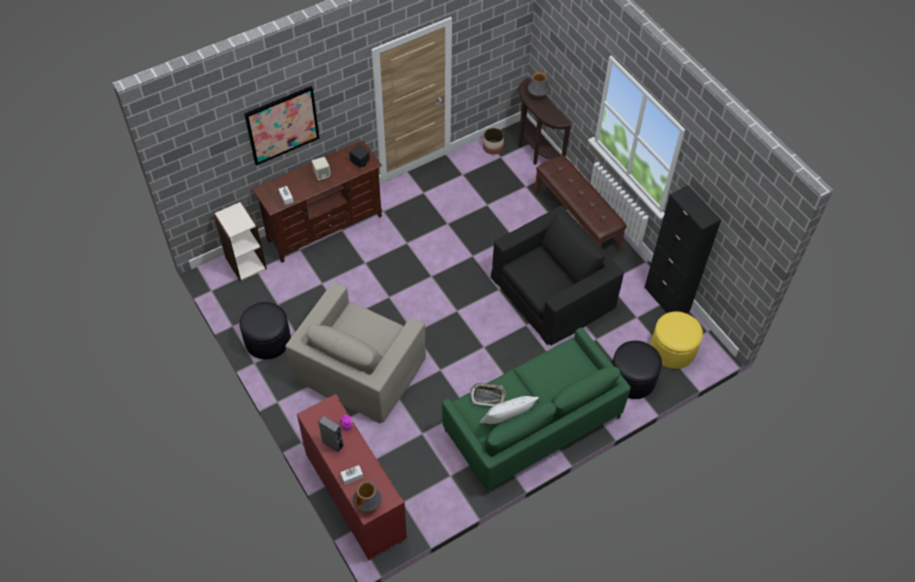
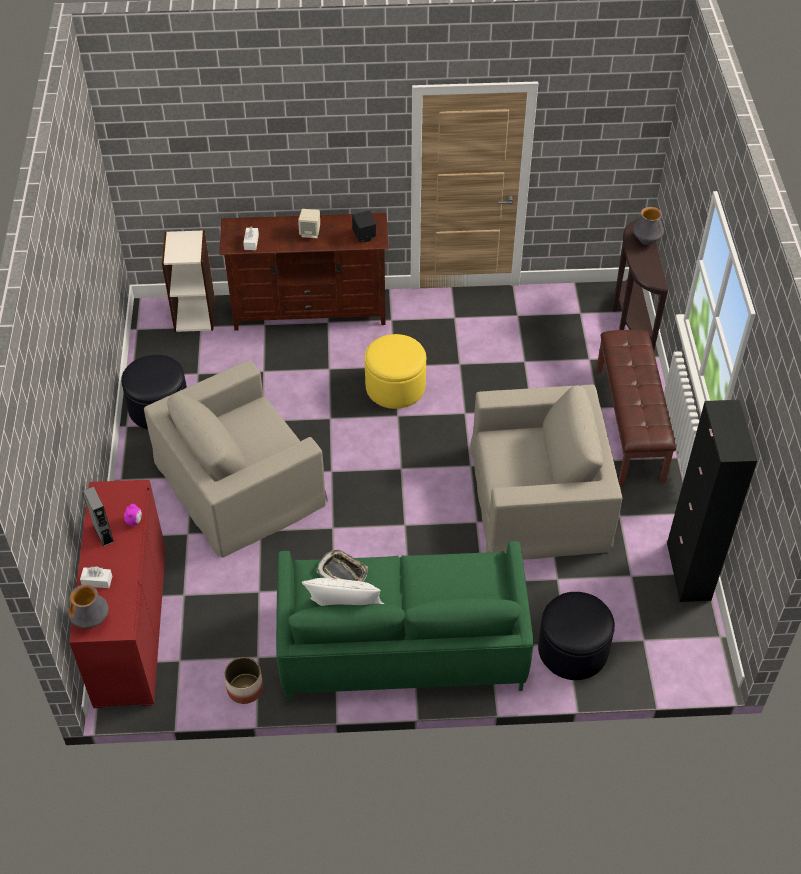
camera: 30 degrees right, 5 degrees down
(282, 125) = (272, 146): picture -> none
(493, 147) = (577, 299): planter -> planter (245, 688)
(553, 291) = (539, 496): black armchair -> beige armchair
(672, 349) = (654, 638): yellow ottoman -> yellow ottoman (395, 387)

